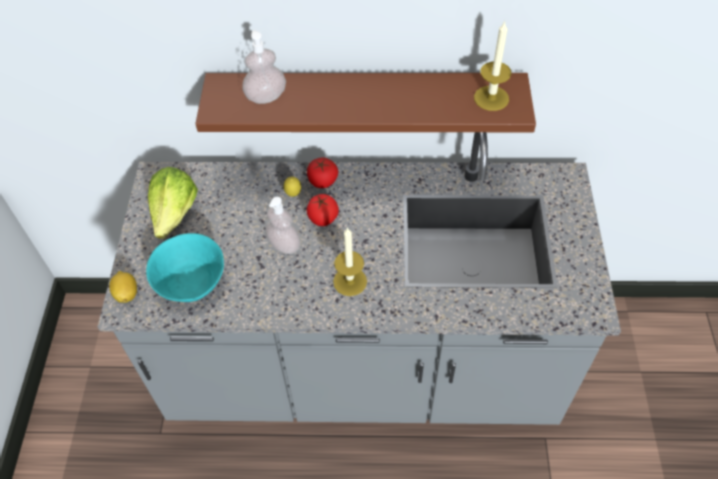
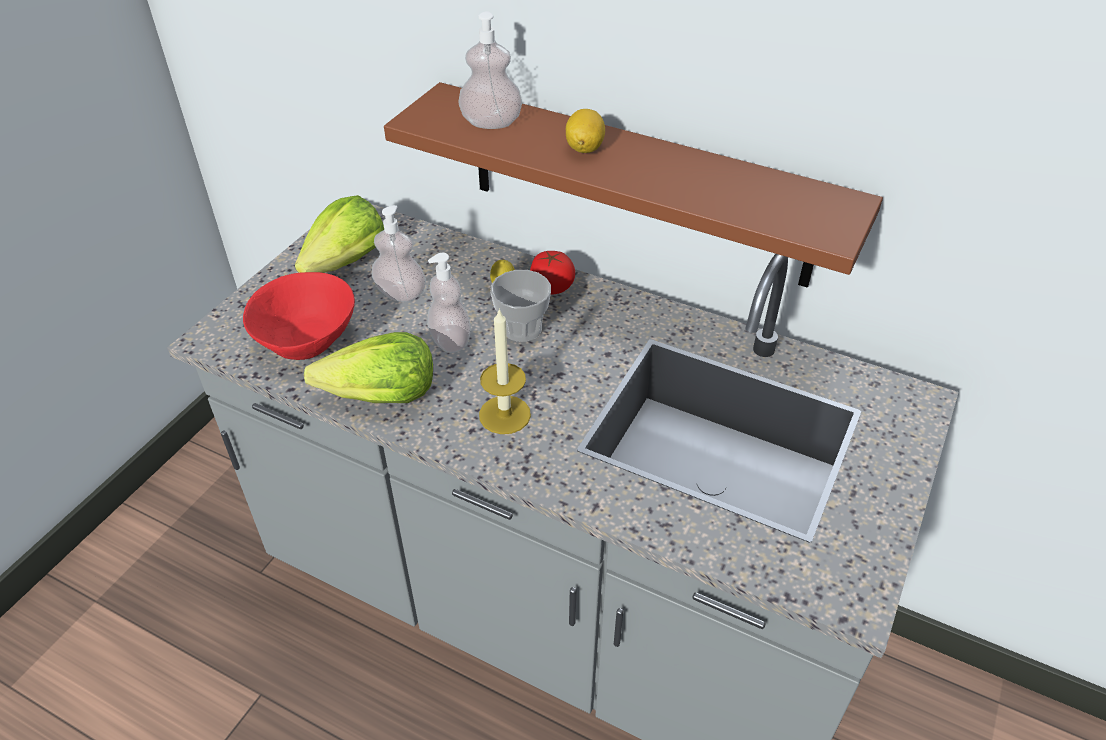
camera: 25 degrees right, 10 degrees down
(126, 294) = (226, 325): lemon -> lemon (584, 148)
(190, 282) = (306, 340): turquoise bowl -> red bowl
(229, 223) = (401, 293): none -> soap dispenser
(266, 301) = (380, 396): none -> lettuce
(323, 218) = (522, 328): tomato -> cup
(491, 98) = (803, 209): candle -> none

